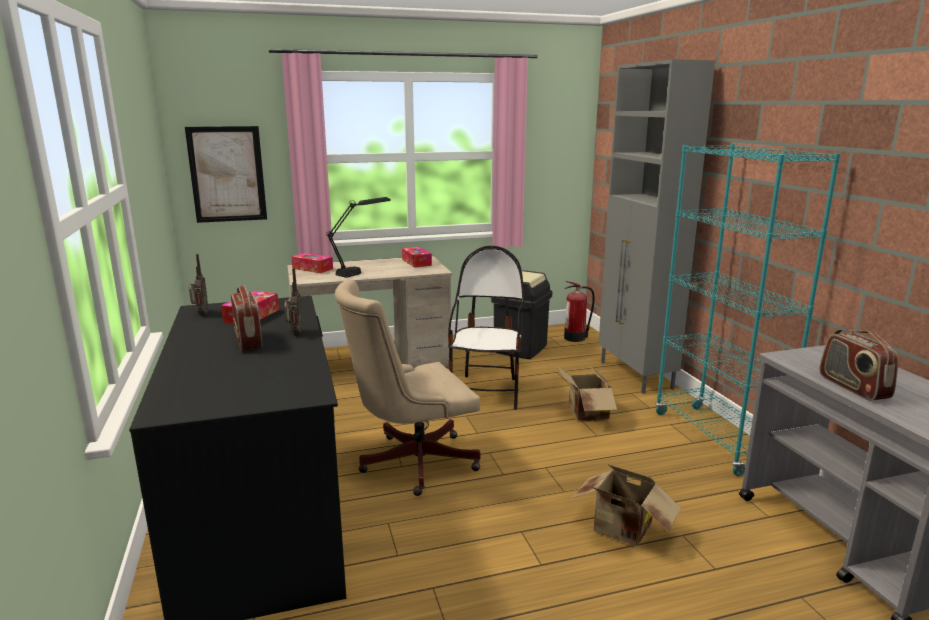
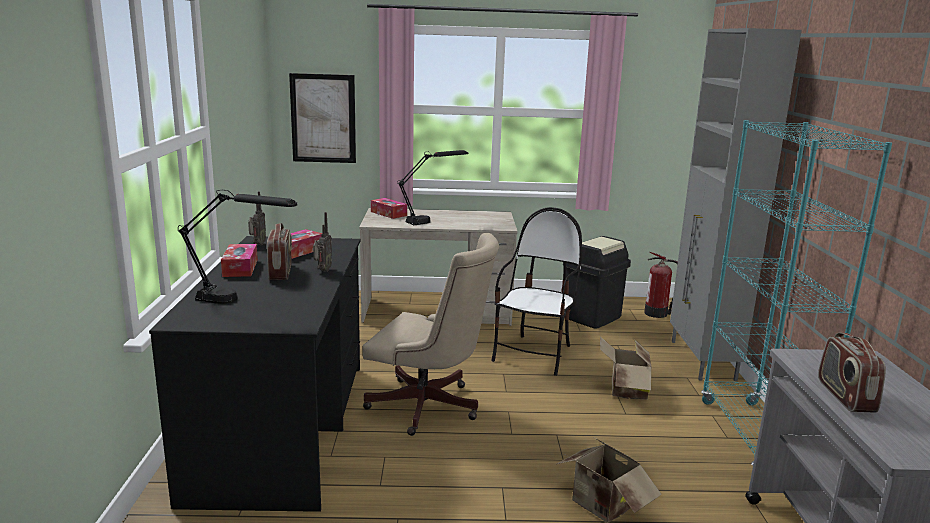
camera: 15 degrees right, 0 degrees up
(223, 378) = (241, 301): none -> black table lamp
(410, 462) = (430, 408): beige office chair -> beige office chair turned 150 degrees counterclockwise
(416, 262) = (490, 217): tissue box -> tissue box (240, 268)

